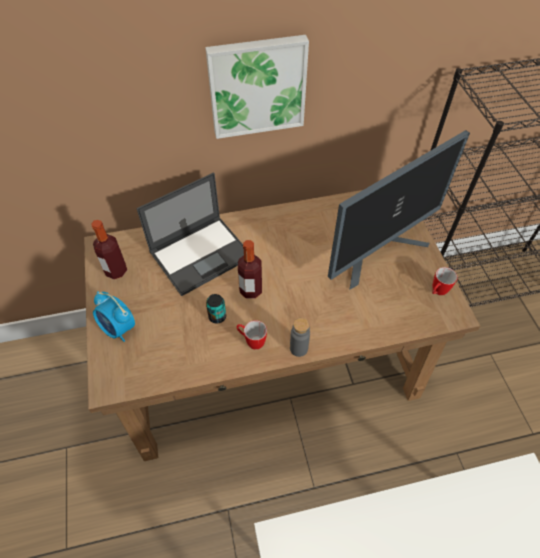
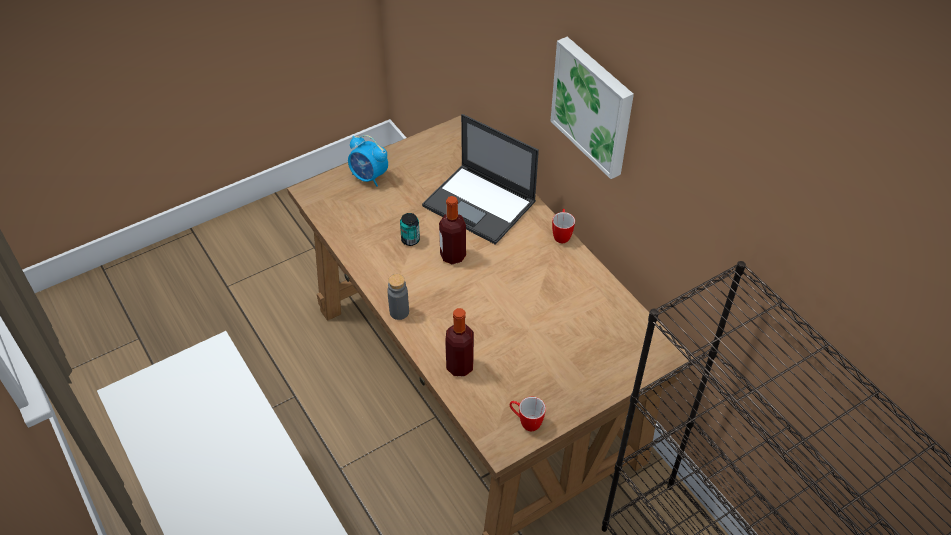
camera: 70 degrees right, 5 degrees down
(116, 271) = (430, 151): bottle -> bottle (460, 366)
(118, 329) = (369, 177): alarm clock -> alarm clock turned 75 degrees counterclockwise
(251, 341) = (393, 273): mug -> mug (561, 234)
(378, 251) = (561, 354): monitor -> none

